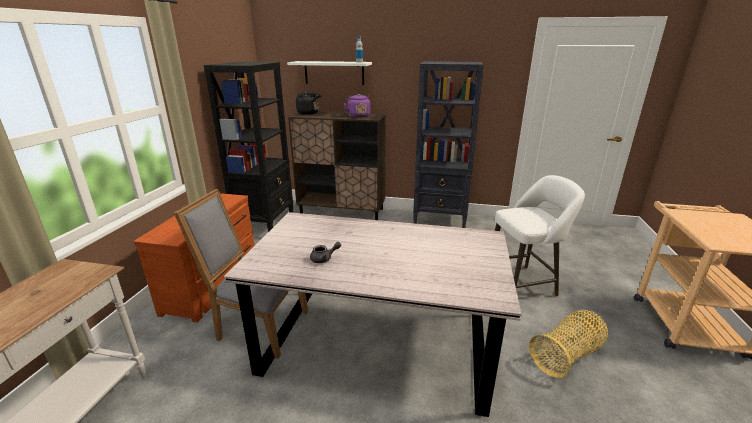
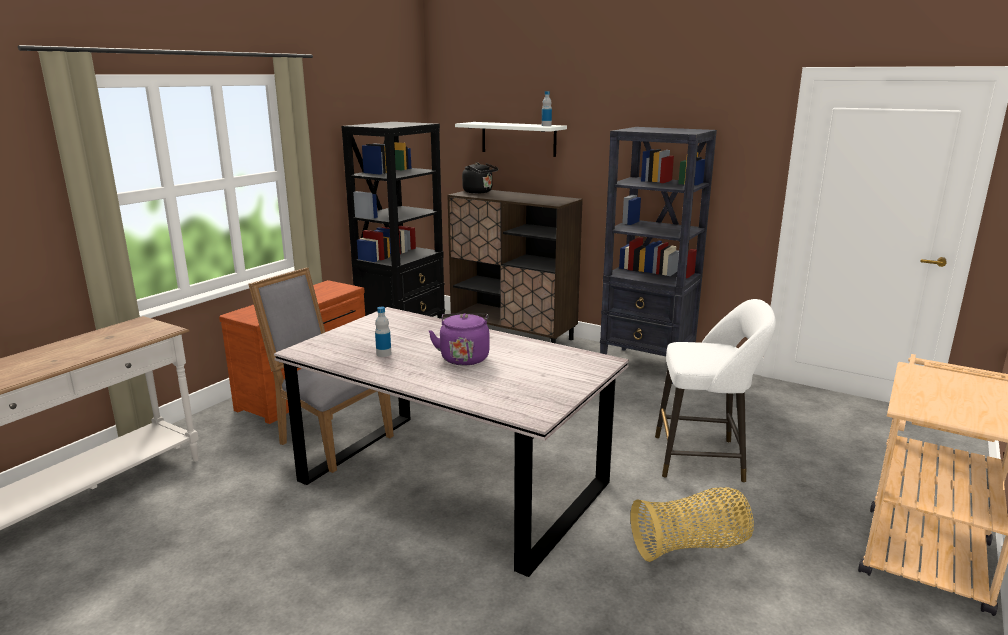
camera: 20 degrees right, 5 degrees down
(324, 259) = (383, 354): grey teapot -> bottle
(358, 116) = (538, 199): purple kettle -> purple kettle (464, 357)

